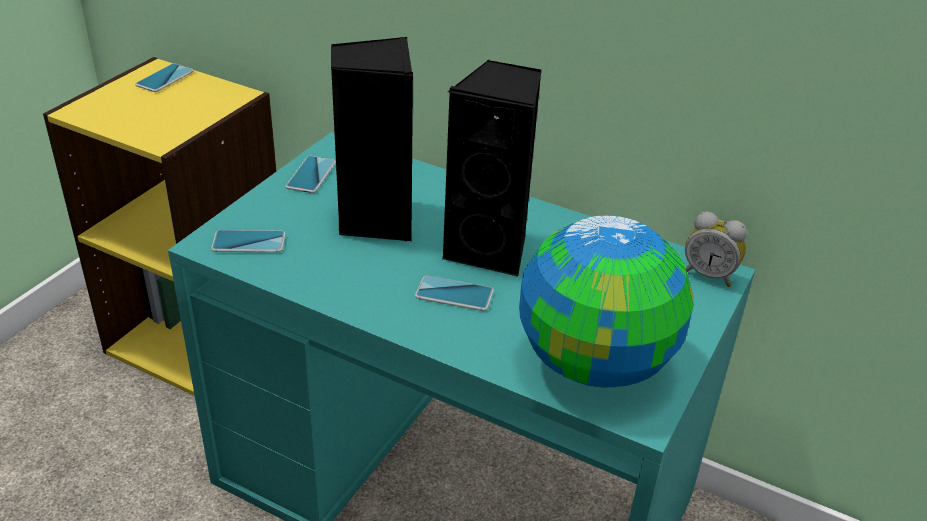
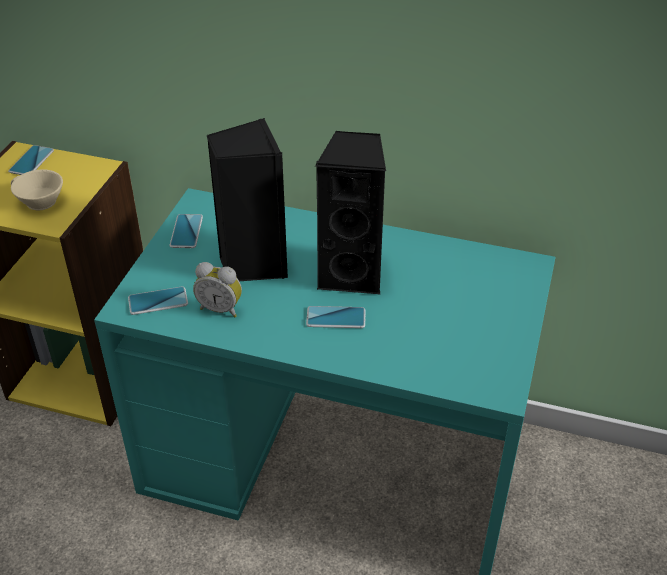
camera: 10 degrees left, 5 degrees up
(154, 118) = (38, 202): none -> beige cup
(596, 364) = (458, 356): globe -> none
(709, 274) = (523, 267): alarm clock -> alarm clock (221, 308)

